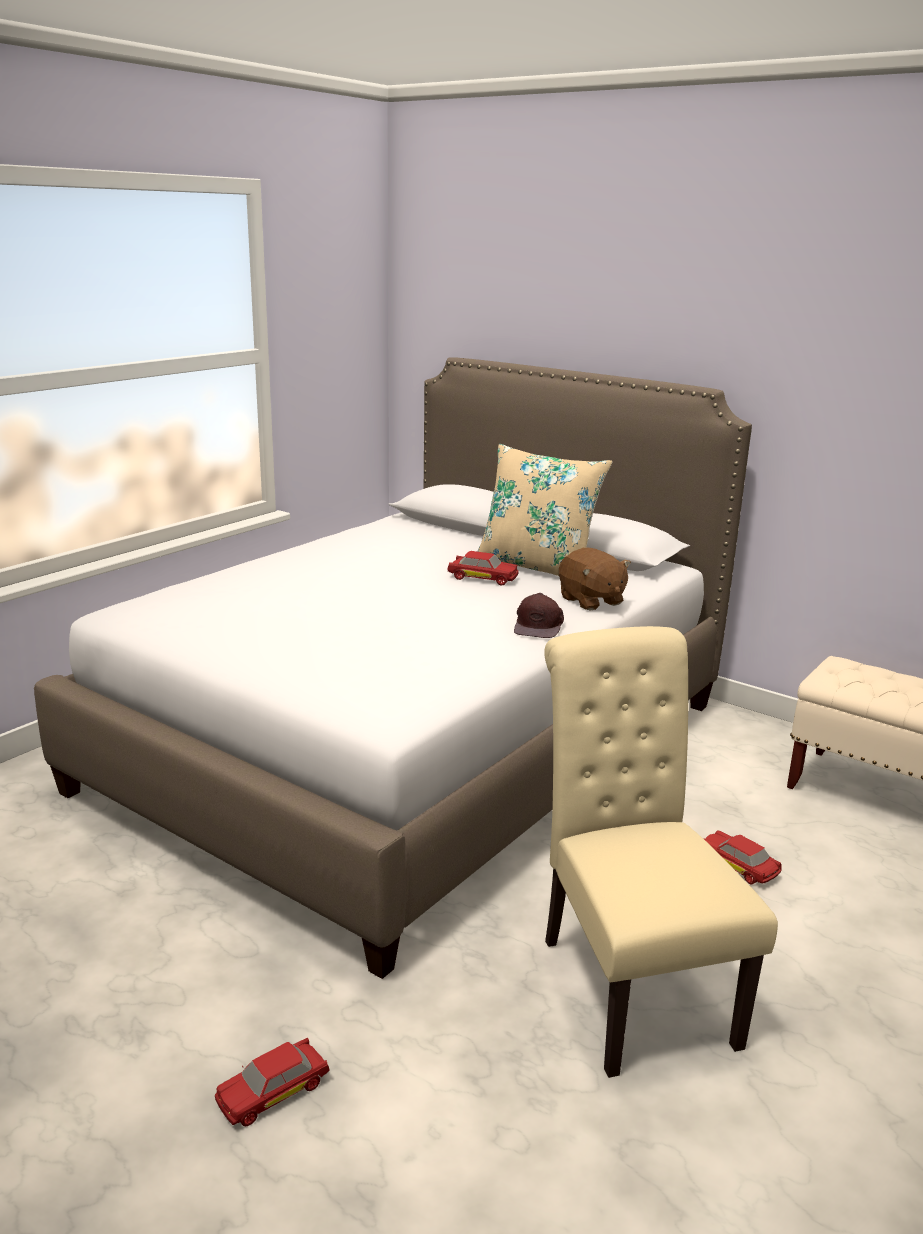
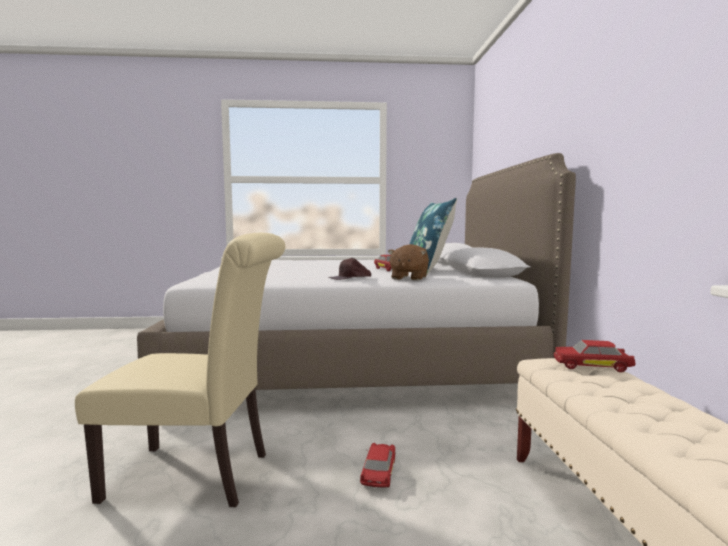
camera: 50 degrees right, 15 degrees down
(273, 1092) = (51, 423): red toy car -> red toy car (592, 366)
(537, 567) = (428, 270): beige pillow -> blue pillow
(629, 981) = (198, 475): beige chair -> beige chair turned 60 degrees clockwise

